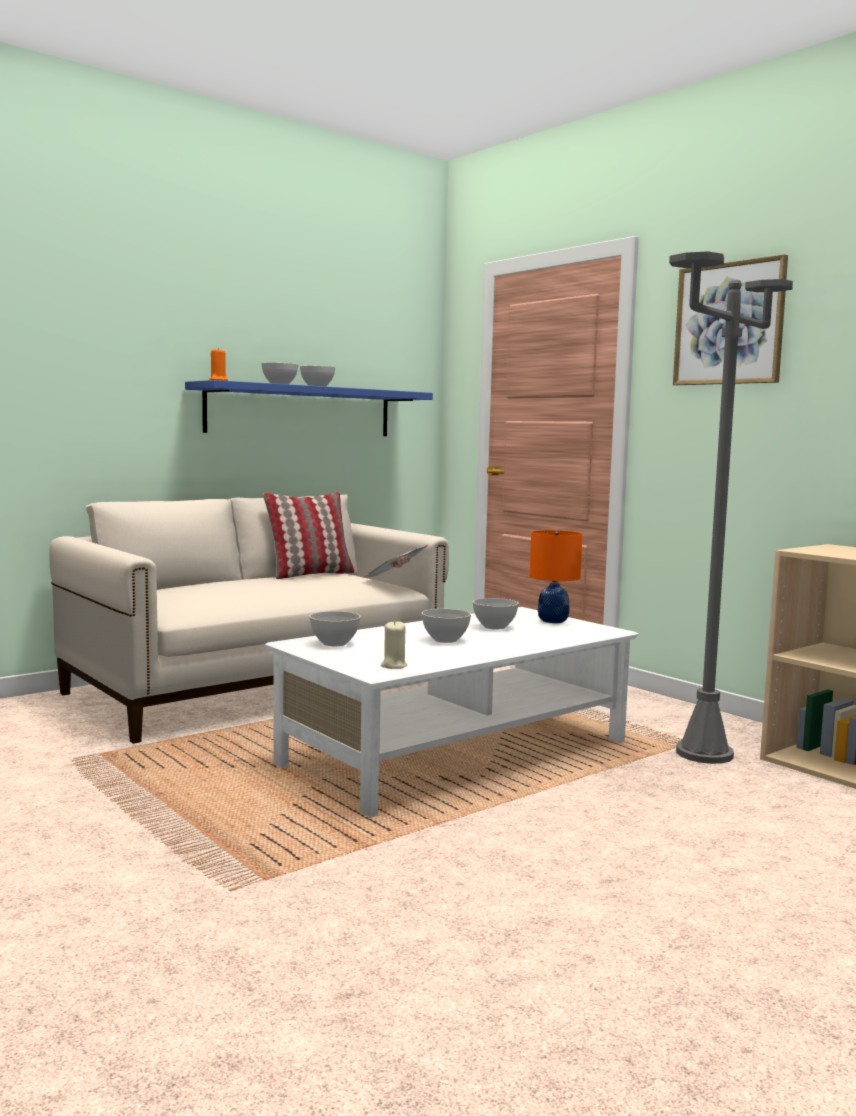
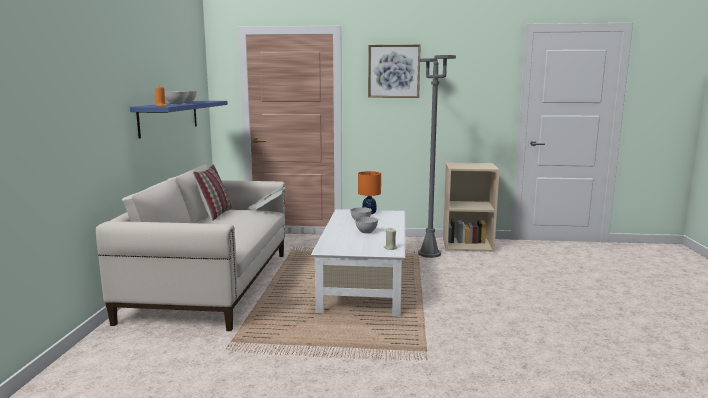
camera: 45 degrees left, 5 degrees up
(334, 643) = (338, 245): grey bowl -> none

